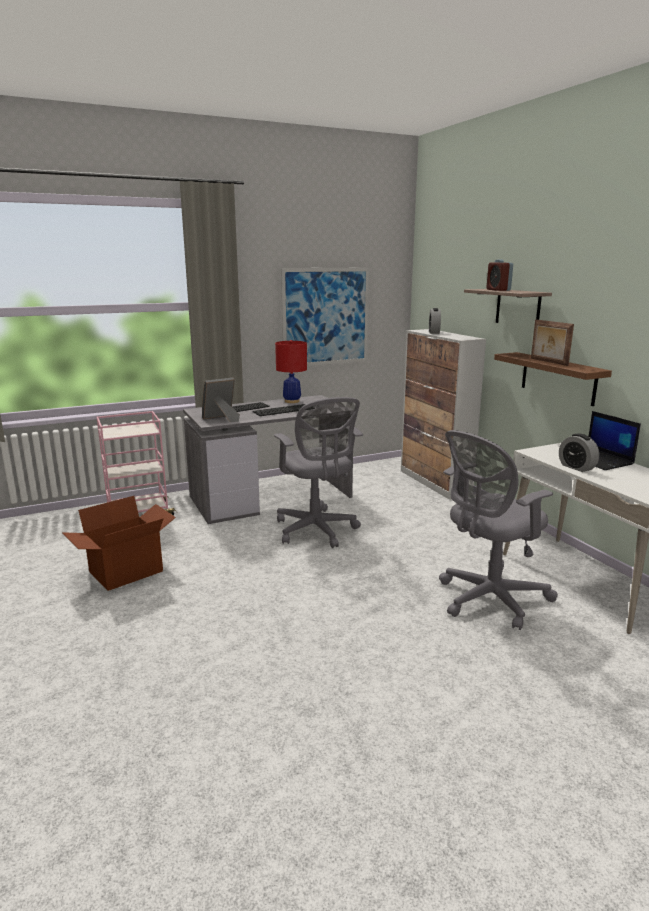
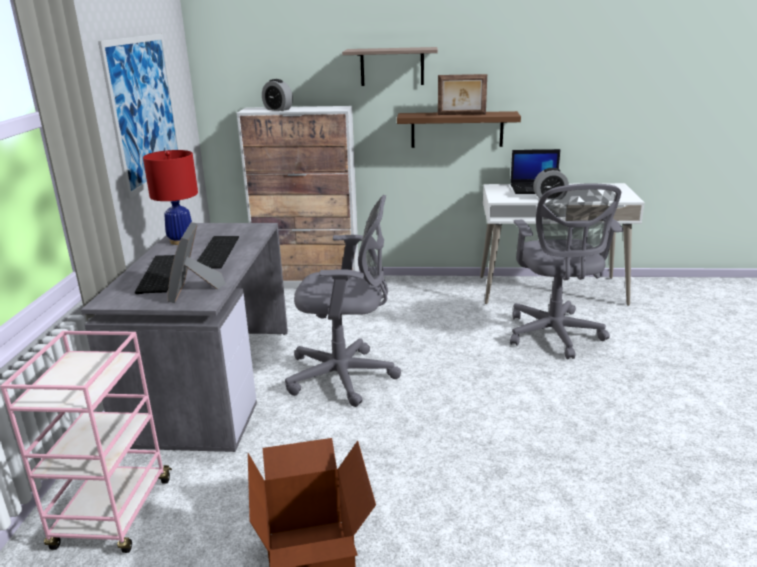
camera: 60 degrees left, 5 degrees up
(498, 290) = (380, 49): alarm clock -> none

